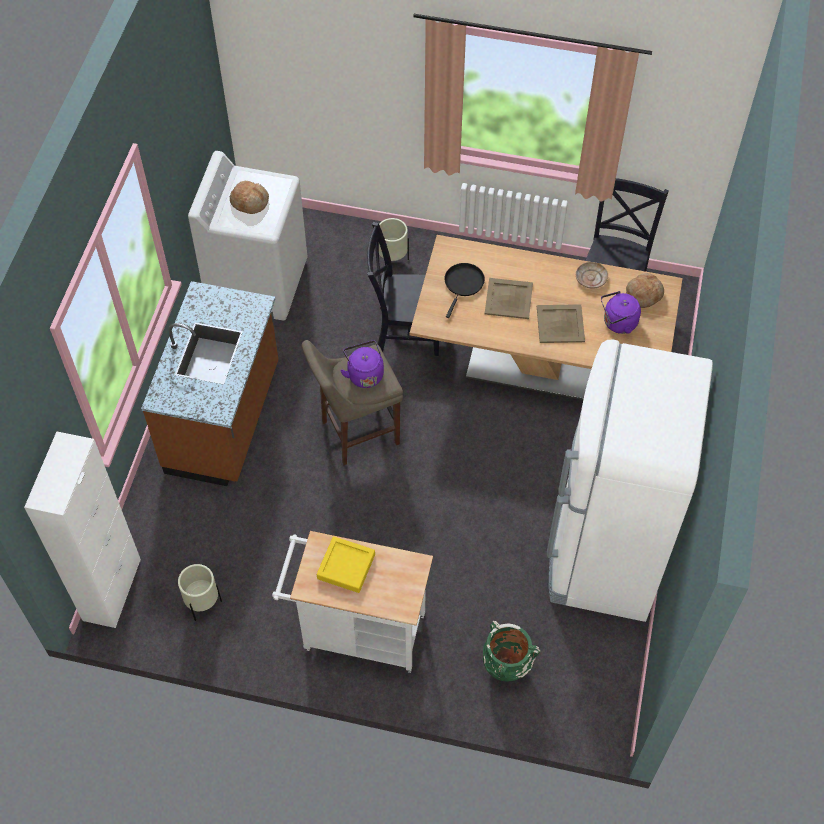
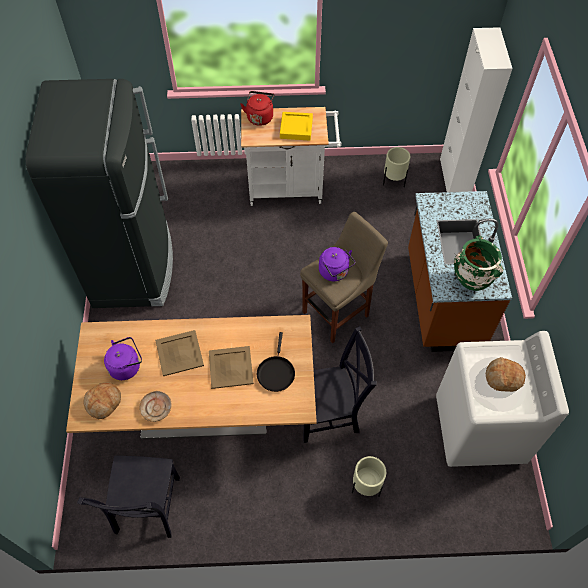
camera: 165 degrees right, 0 degrees up
(392, 601) = (260, 117): none -> red kettle
(506, 667) = (191, 188): green vase -> green vase (469, 282)
(604, 555) = (133, 267): white fridge -> black fridge

